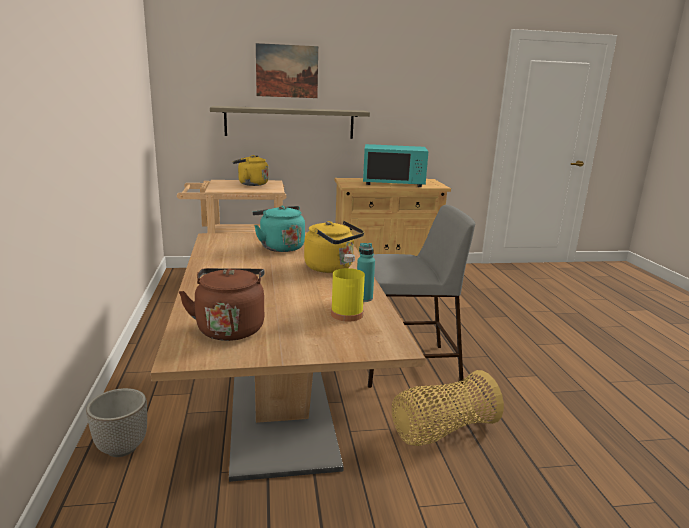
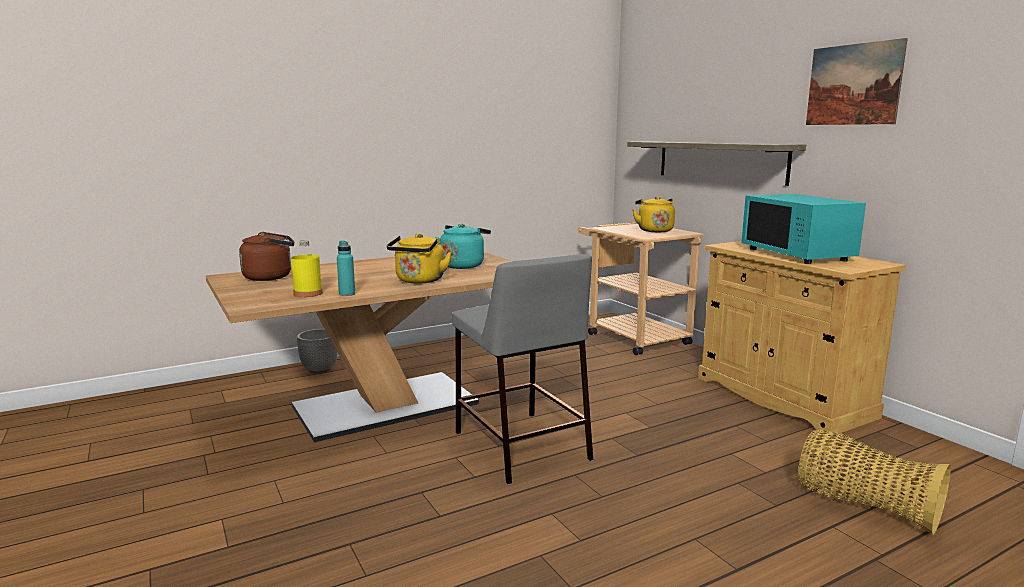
camera: 70 degrees right, 5 degrees down
(287, 71) = (722, 96): picture -> picture (853, 84)
(442, 431) = (395, 480): basket -> basket (864, 506)

